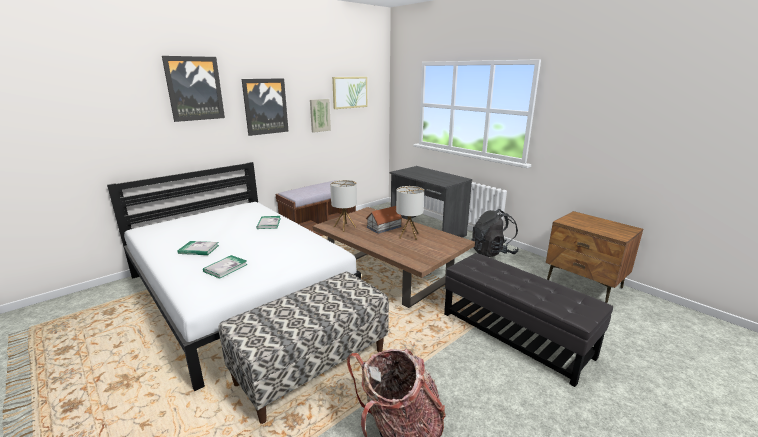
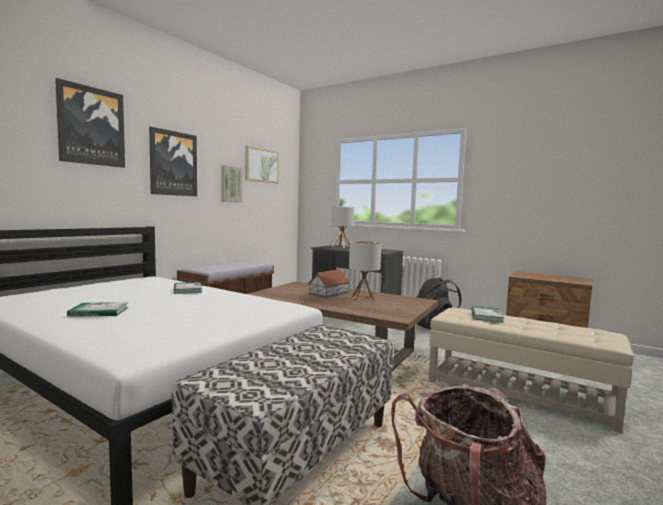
camera: 15 degrees left, 15 degrees down
(225, 268) = (153, 325): book -> book (486, 316)
(344, 227) = (281, 295): table lamp -> table lamp (341, 247)
(514, 334) = (518, 392): black ottoman -> beige ottoman

